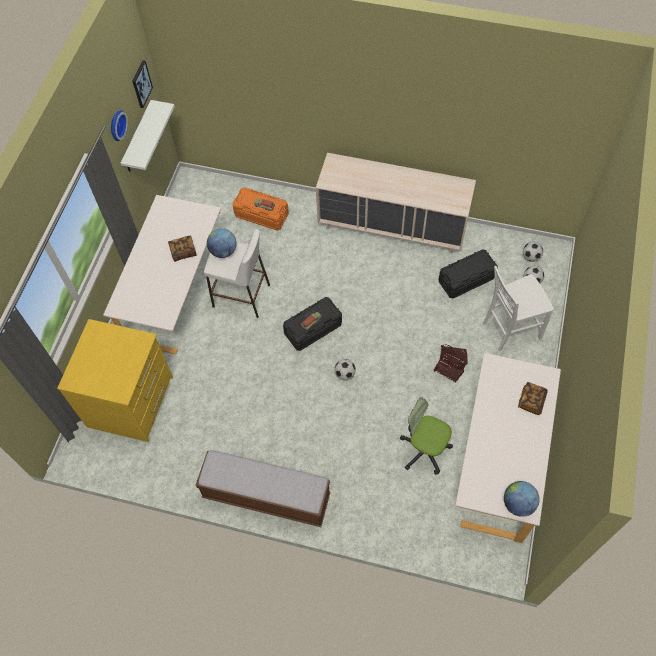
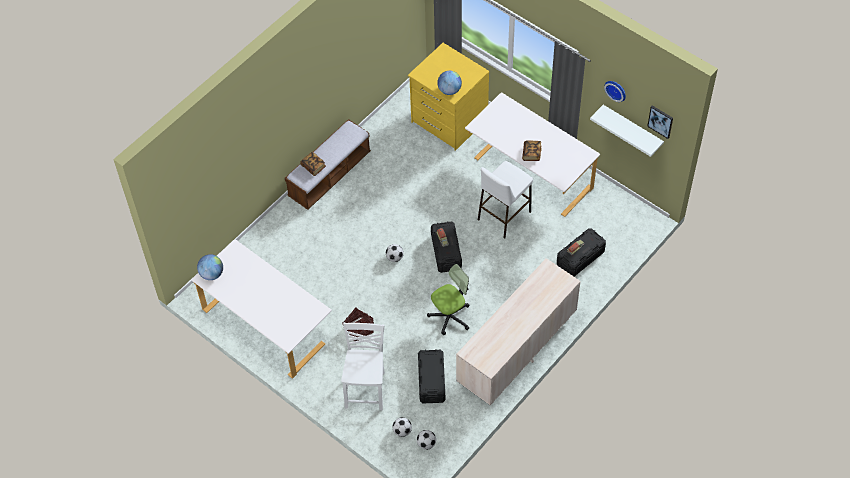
camera: 115 degrees right, 5 degrees down
(223, 251) = (515, 176): globe -> globe (449, 90)
(261, 215) = (580, 258): orange storage box -> black storage box
(424, 450) = (304, 282): office chair -> office chair (450, 316)
(531, 401) = (275, 319): book -> book (313, 167)

